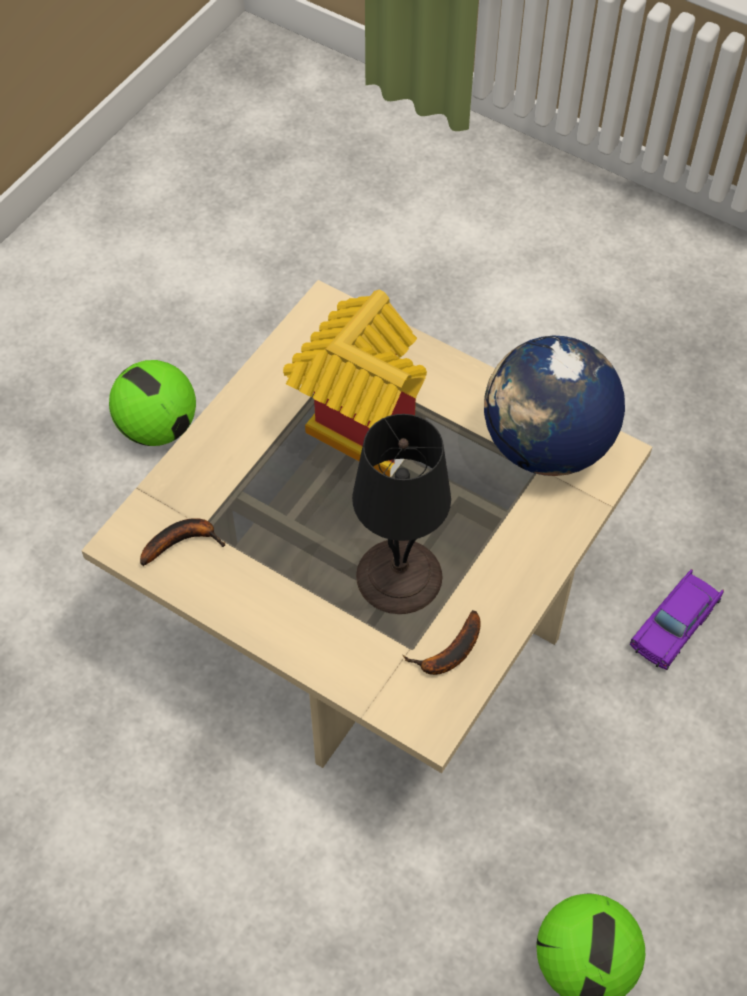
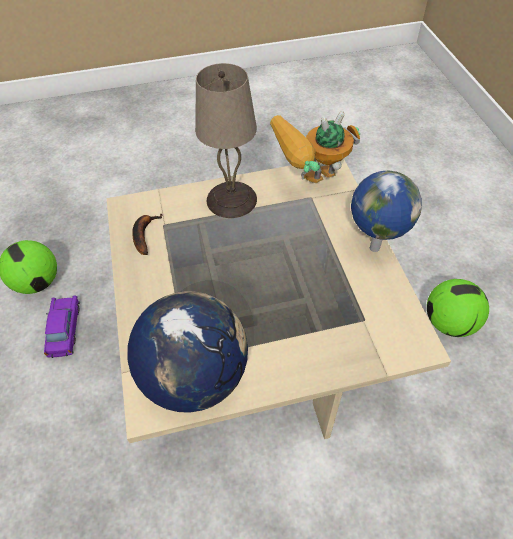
camera: 135 degrees right, 5 degrees down
(182, 541) = (310, 186): banana -> toy robot
(230, 413) = (373, 247): none -> globe
(292, 612) = (231, 199): none -> beige table lamp
(357, 420) = (313, 297): toy house -> none
(397, 574) = (203, 246): black table lamp -> none
(675, 625) = (92, 463): purple toy car -> purple toy car (64, 330)

